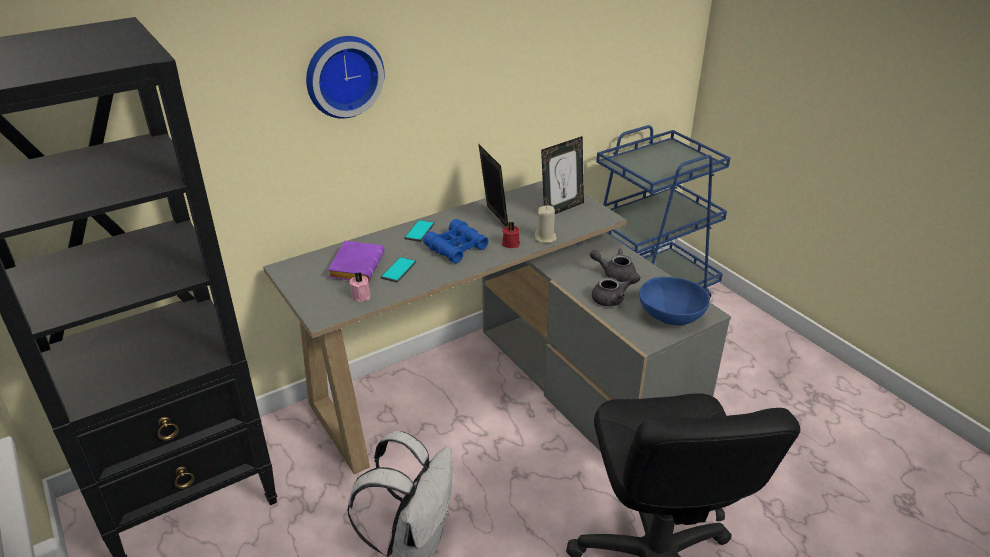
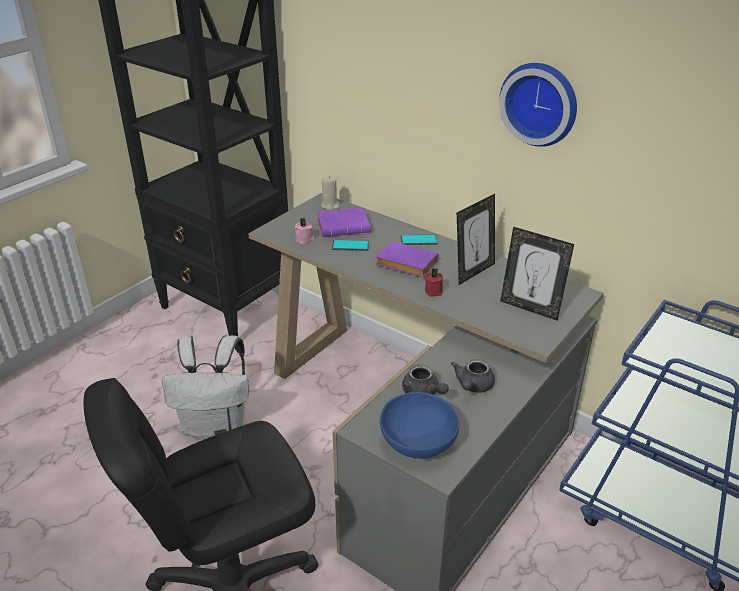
camera: 70 degrees right, 0 degrees up
(343, 75) = (401, 69): wall clock -> wall clock (540, 103)
(456, 248) = (404, 264): blue binoculars -> purple book
(545, 238) = (460, 309): beige candle -> beige candle (330, 205)
(614, 274) = (472, 386): grey teapot -> grey teapot turned 150 degrees counterclockwise

